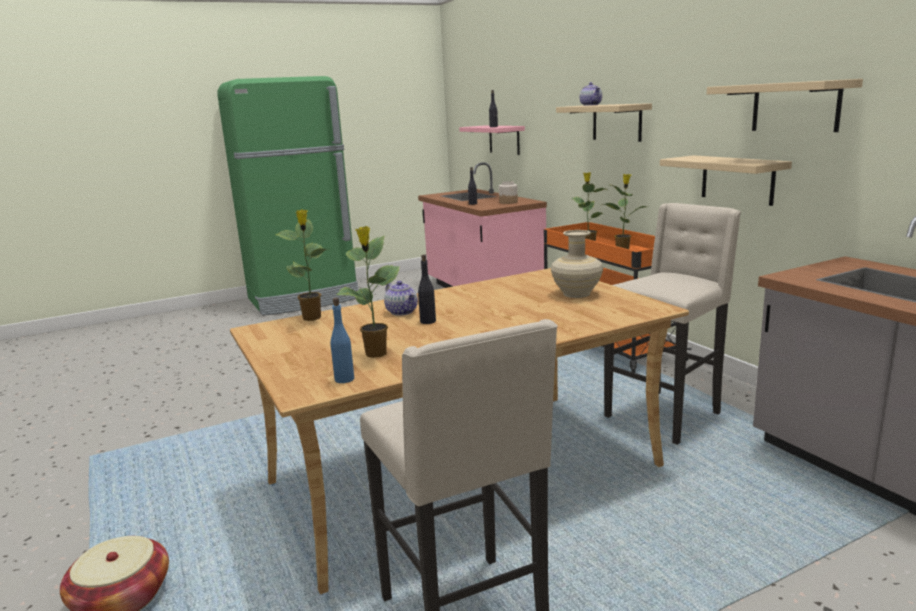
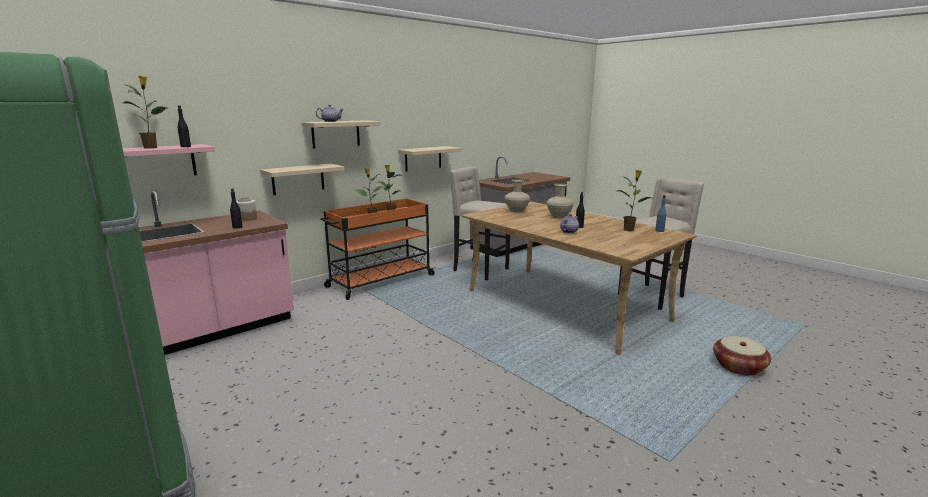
camera: 105 degrees left, 0 degrees up
(312, 318) = (596, 245): potted plant -> potted plant (151, 148)
(514, 316) = (559, 217): none -> beige vase
(795, 107) = (445, 121): beige shelf -> beige shelf (298, 179)

